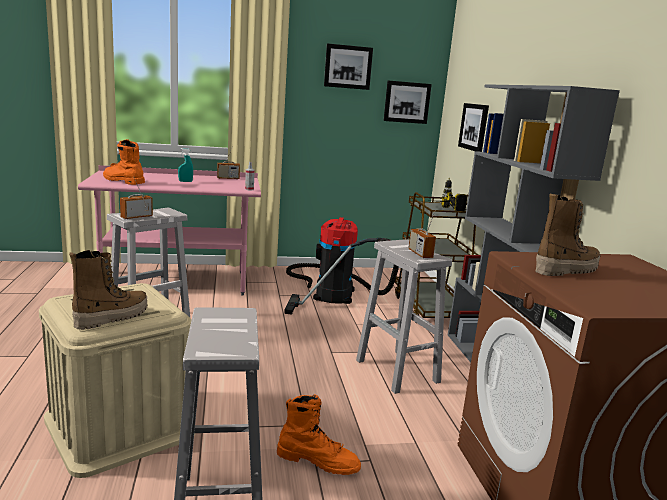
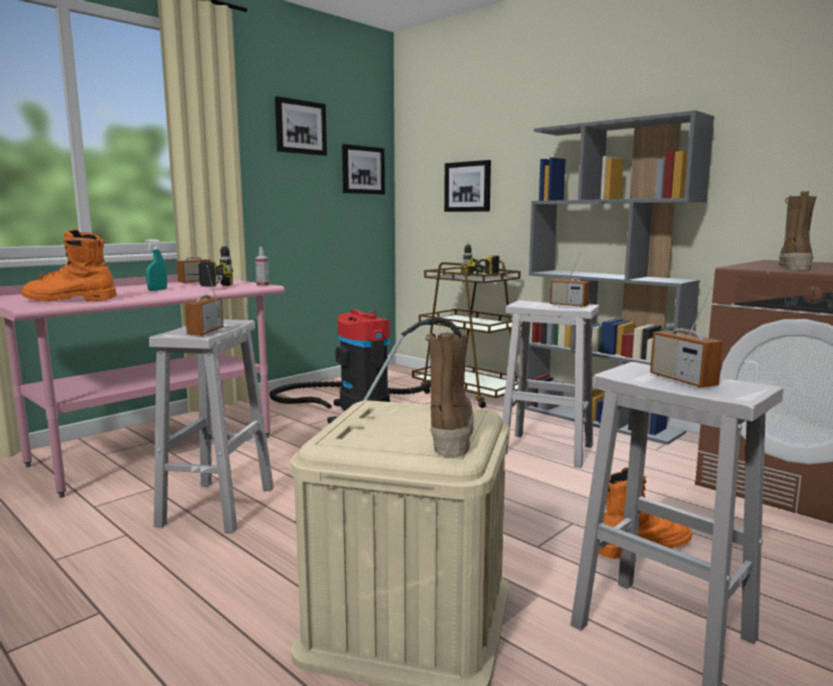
camera: 35 degrees left, 5 degrees down
(215, 184) = (203, 287): none -> power drill
(223, 330) = (682, 380): none -> radio

